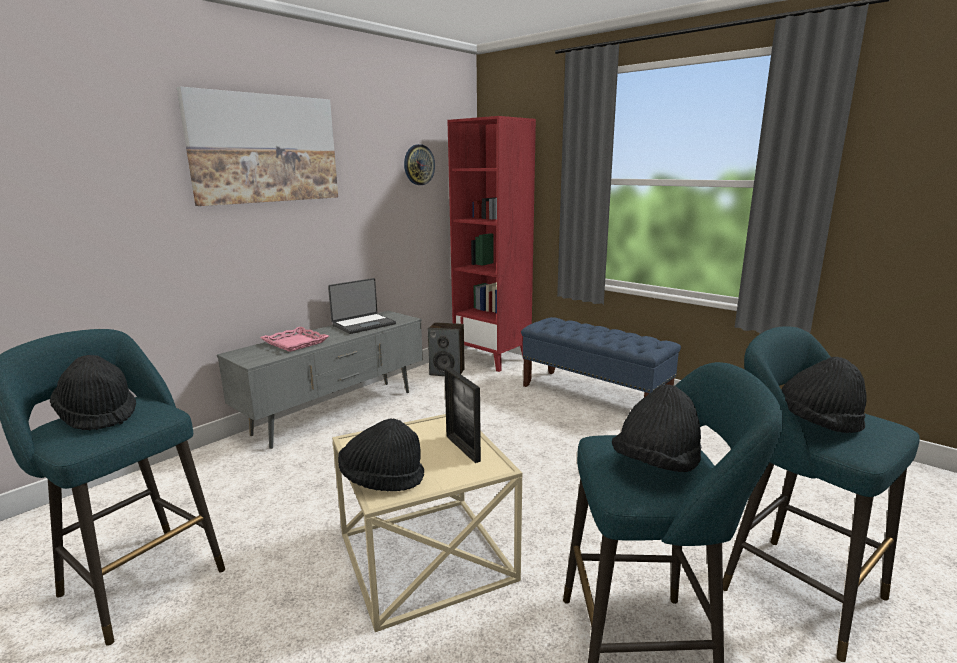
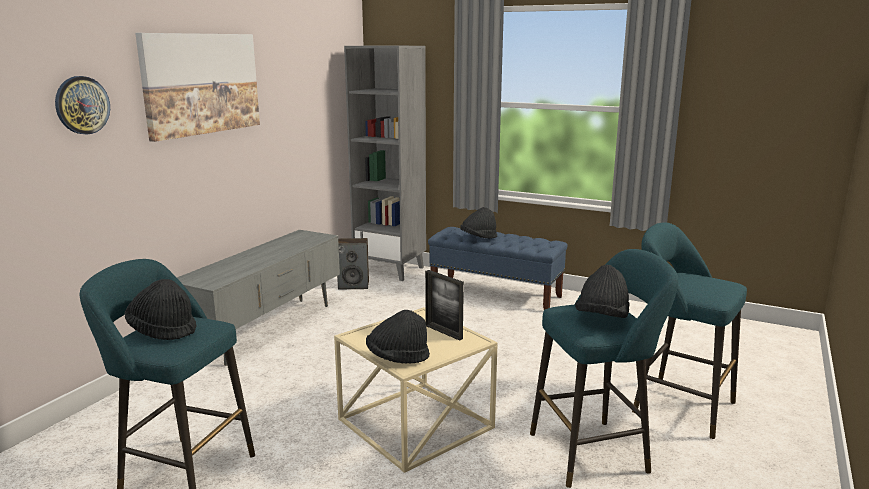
camera: 15 degrees left, 0 degrees up
(295, 343) = (237, 265): pink tray -> none
(363, 324) = (287, 244): laptop -> none
(418, 165) = (319, 88): wall clock -> wall clock (82, 105)
(493, 359) = (390, 270): red bookcase -> grey bookcase
(816, 425) = (687, 287): black hat -> black hat (478, 238)

